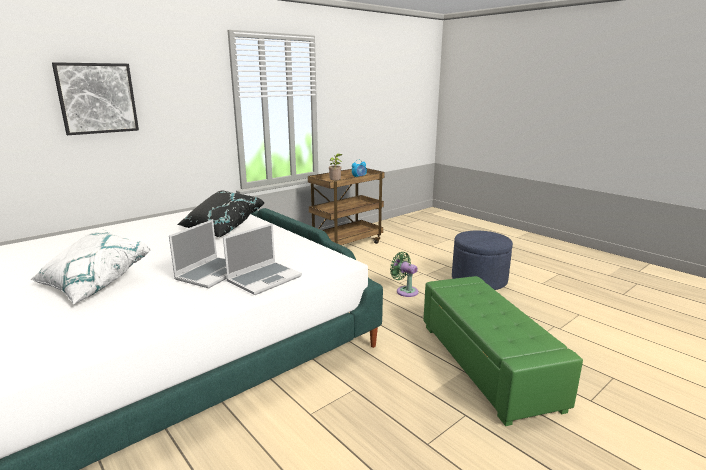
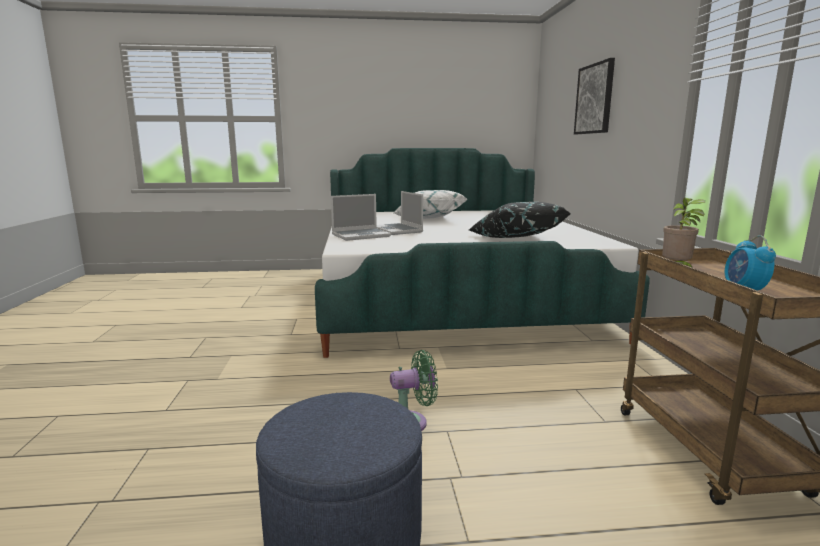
camera: 125 degrees right, 5 degrees down
(264, 279) = (361, 235): laptop -> laptop turned 105 degrees counterclockwise
(485, 364) = (198, 394): green ottoman -> none

